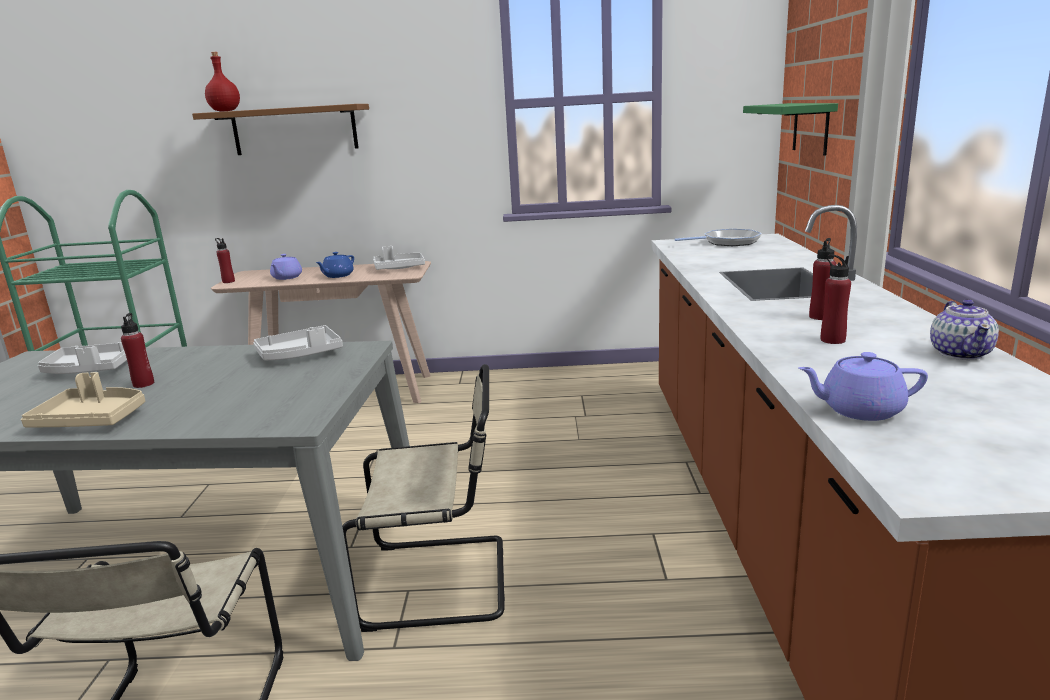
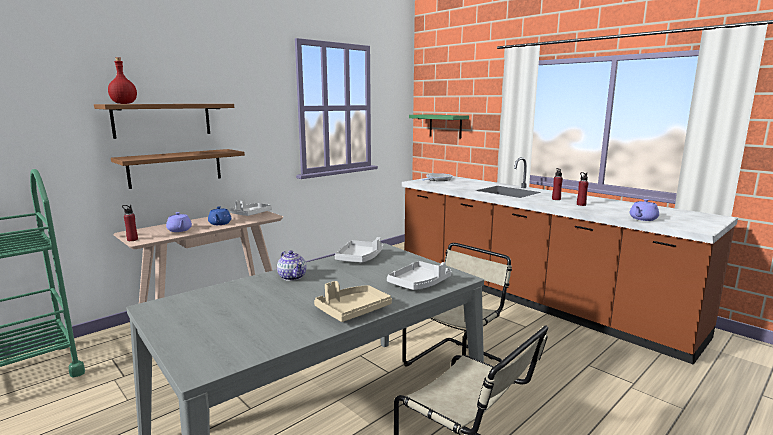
camera: 45 degrees left, 5 degrees down
(91, 370) = (244, 297): grey tray -> grey tray (419, 283)
(143, 384) = (316, 291): red bottle -> none
(314, 195) = (175, 168): none -> brown shelf
(960, 353) = (616, 202): teapot -> teapot (292, 277)

